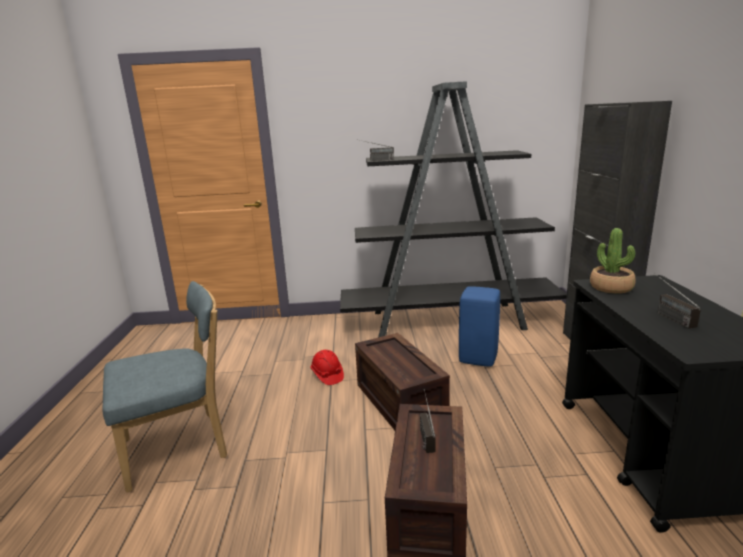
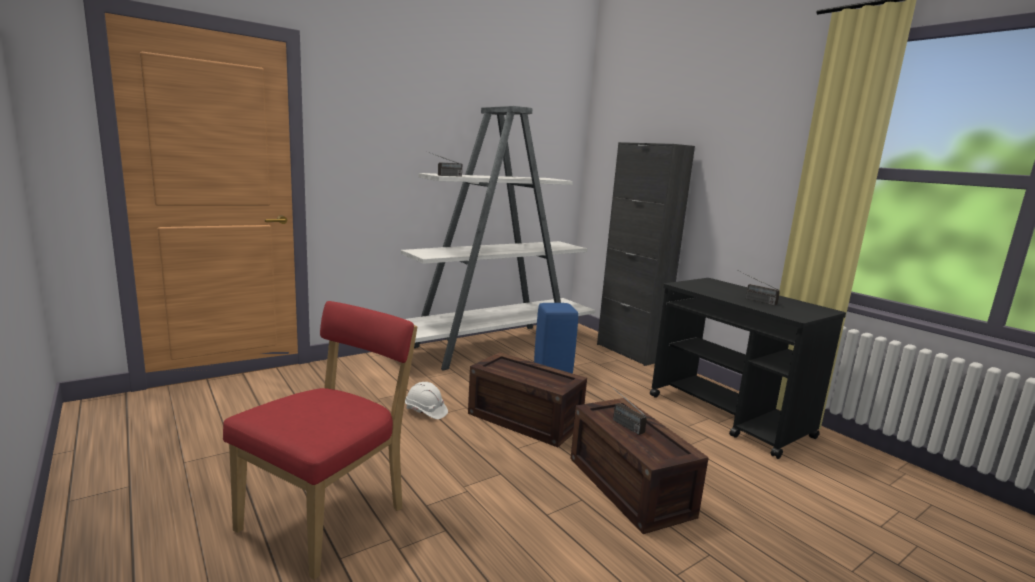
camera: 35 degrees left, 5 degrees down
(181, 447) = (329, 516): blue chair -> red chair
(327, 375) = (425, 411): red hard hat -> white hard hat
(449, 321) = (494, 346): black bookcase -> white bookcase
(611, 287) = (695, 286): potted plant -> none

